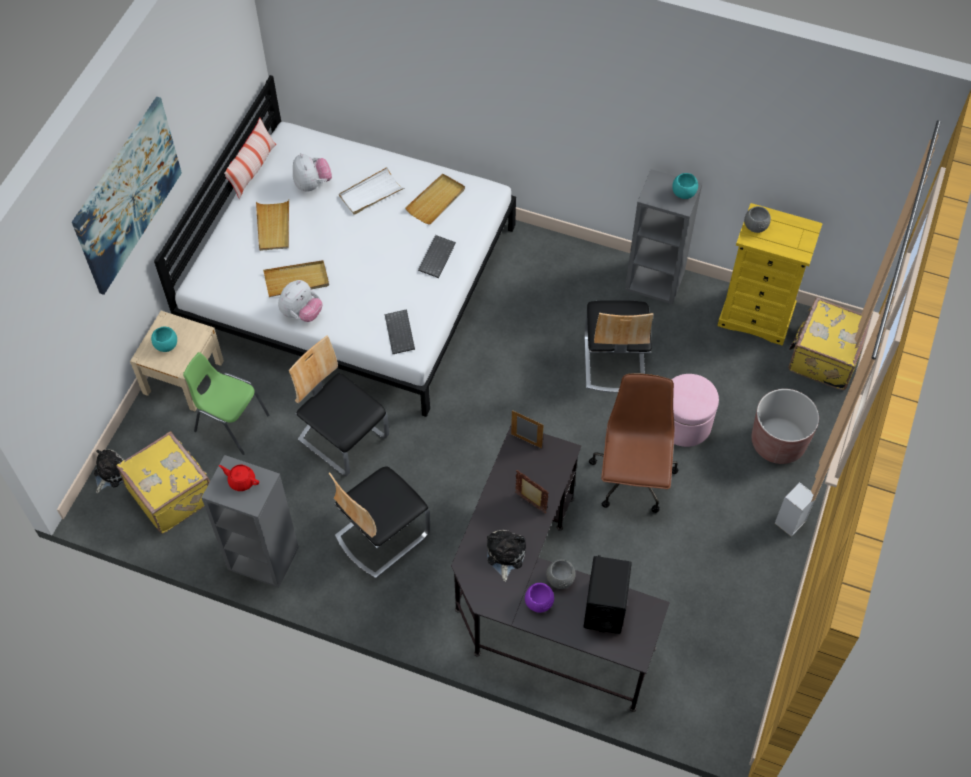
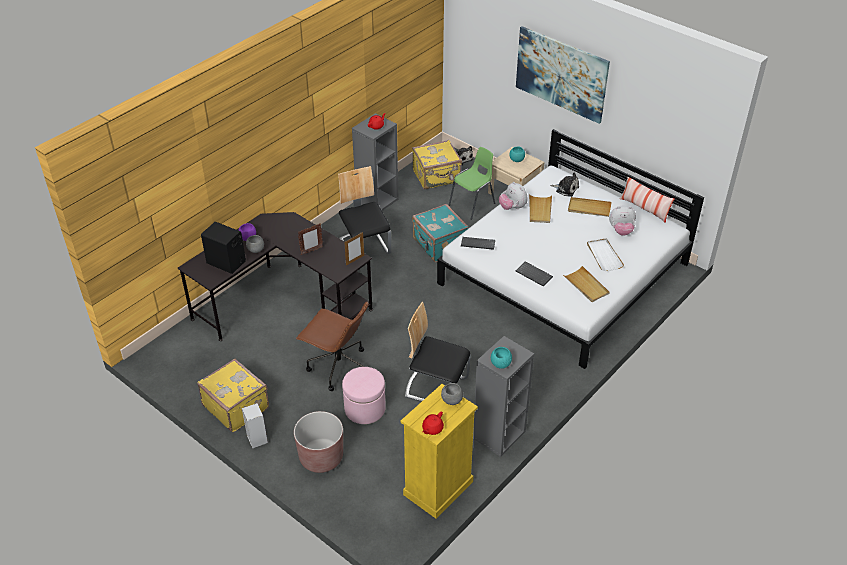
camera: 110 degrees right, 15 degrees down
(343, 438) = (439, 245): chair -> turquoise suitcase
(505, 555) = (285, 233): plush toy -> plush toy (566, 189)
(804, 232) = (432, 429): none -> red teapot
(823, 357) = (379, 518): yellow suitcase -> yellow suitcase (236, 406)

